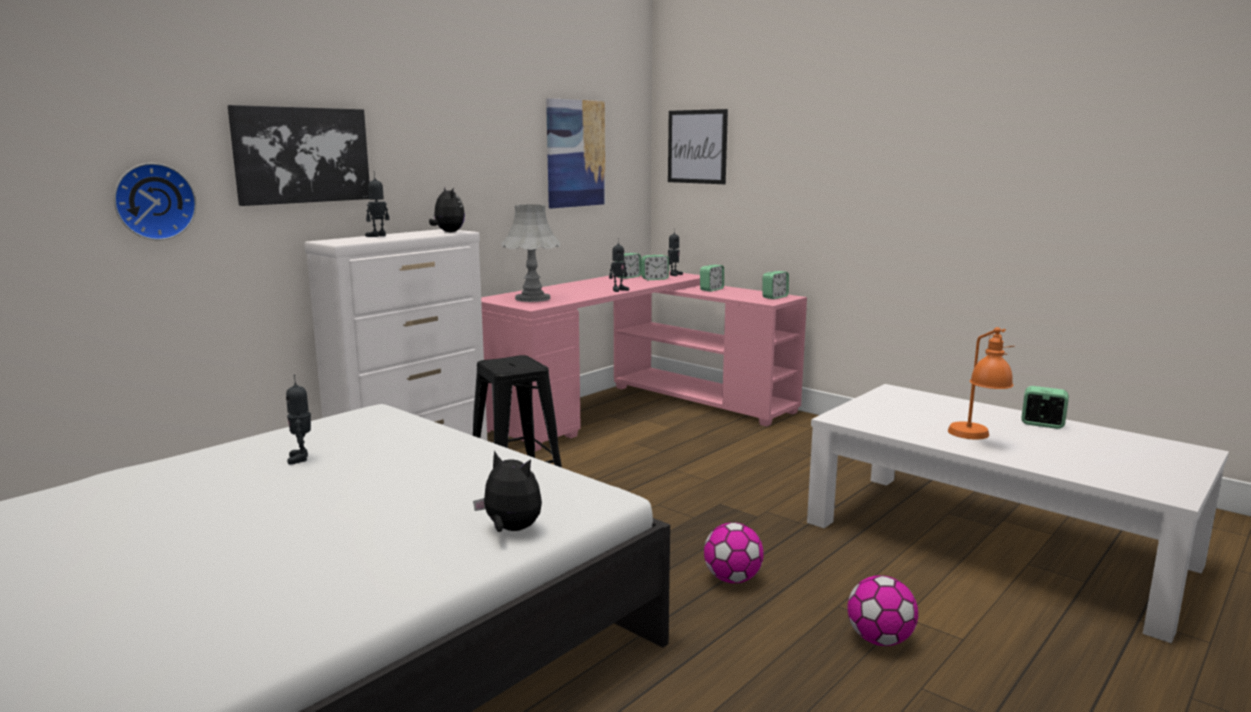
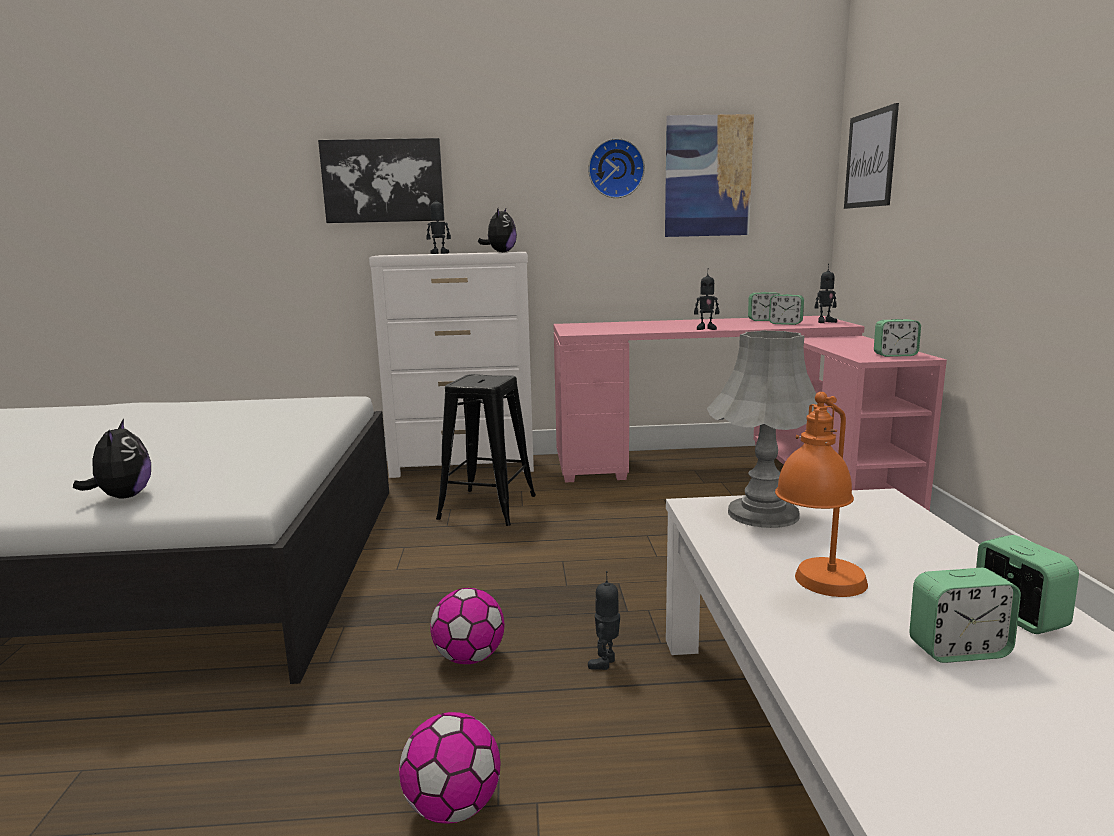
camera: 45 degrees right, 0 degrees up
(153, 201) = (263, 218): wall clock -> wall clock (615, 169)
(301, 458) = (213, 417): toy robot -> toy robot (606, 663)
(532, 298) = (601, 327): grey table lamp -> grey table lamp (762, 514)
(711, 289) = (841, 341): alarm clock -> alarm clock (958, 650)

